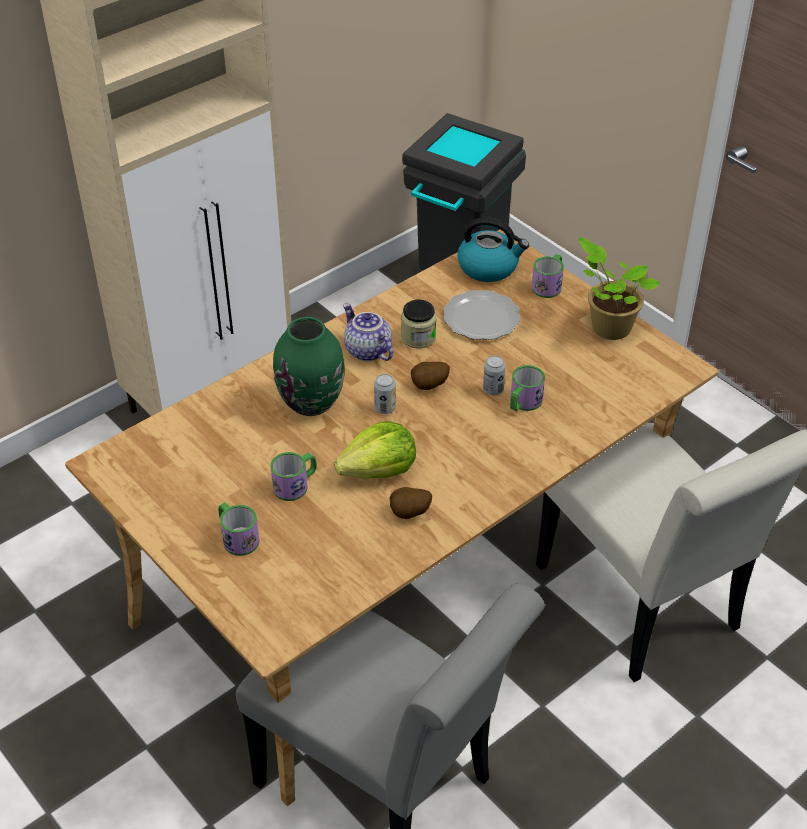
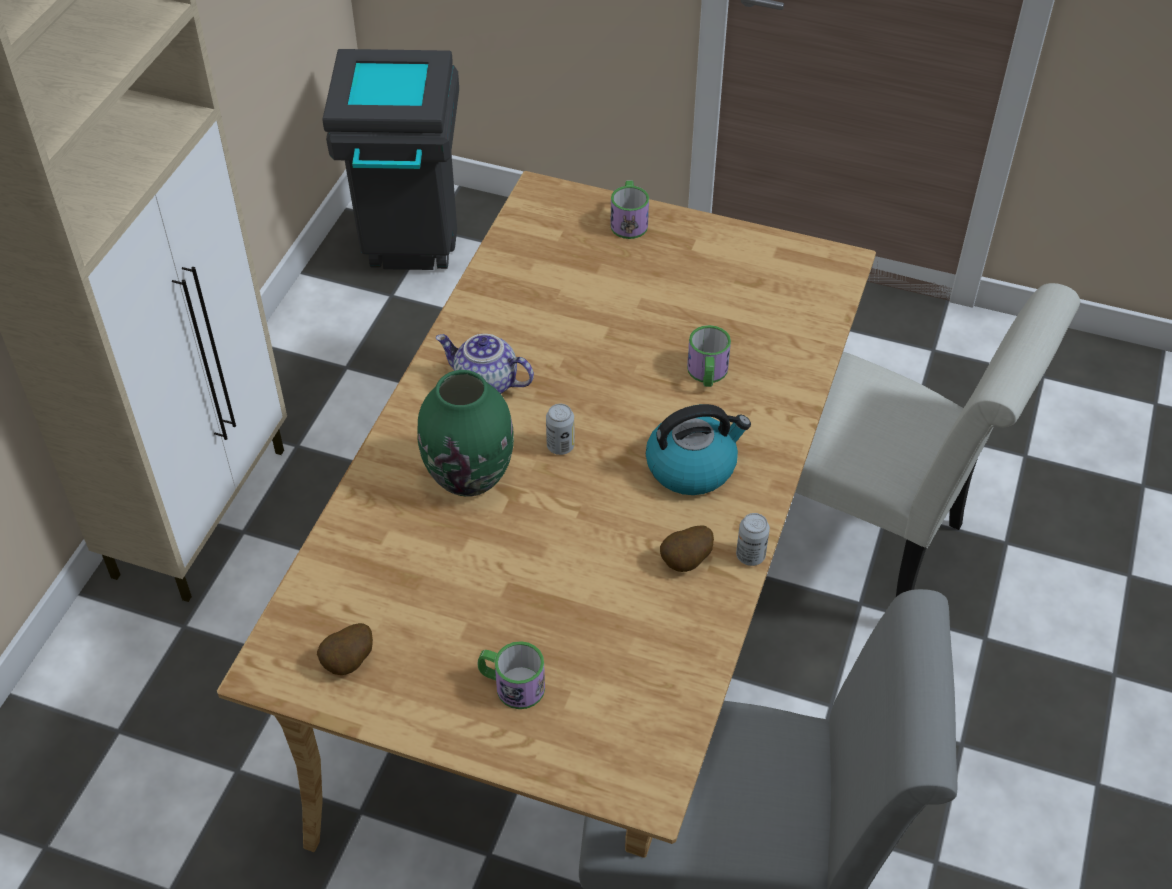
camera: 30 degrees left, 5 degrees up
(295, 485) = (530, 587): mug -> none
(379, 470) = (612, 524): lettuce -> none
(418, 337) = (532, 343): jar -> none
(430, 387) = (591, 398): potato -> potato (349, 663)
(482, 318) = (586, 289): plate -> none
(489, 267) = (546, 224): kettle -> kettle (692, 466)
(493, 390) = (663, 372): can -> can (750, 556)
(608, 327) = (728, 246): potted plant -> none

